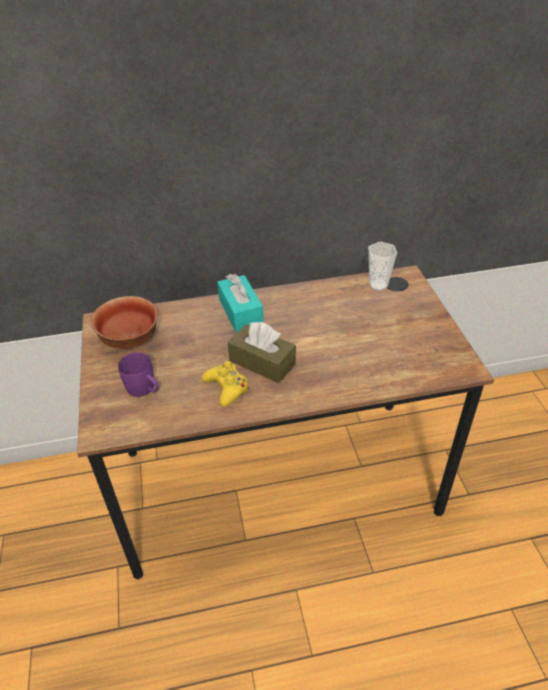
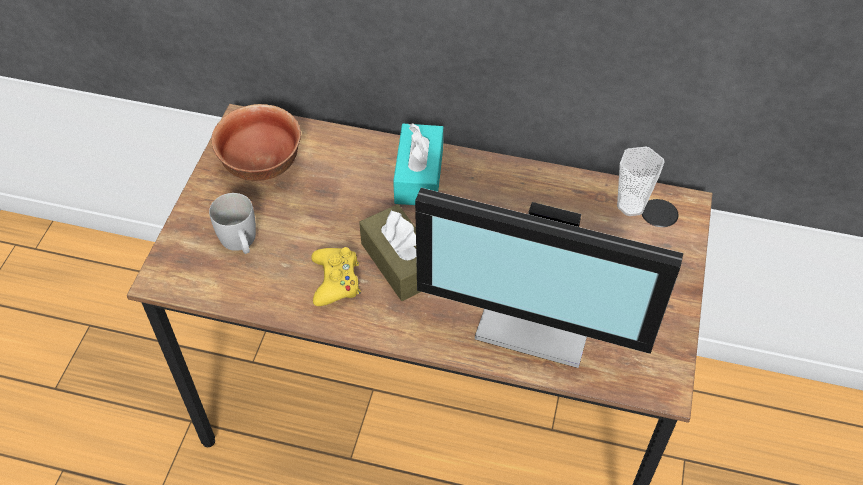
camera: 25 degrees right, 10 degrees up
(144, 390) = (240, 243): purple mug -> white mug
(369, 360) = (539, 316): none -> monitor

